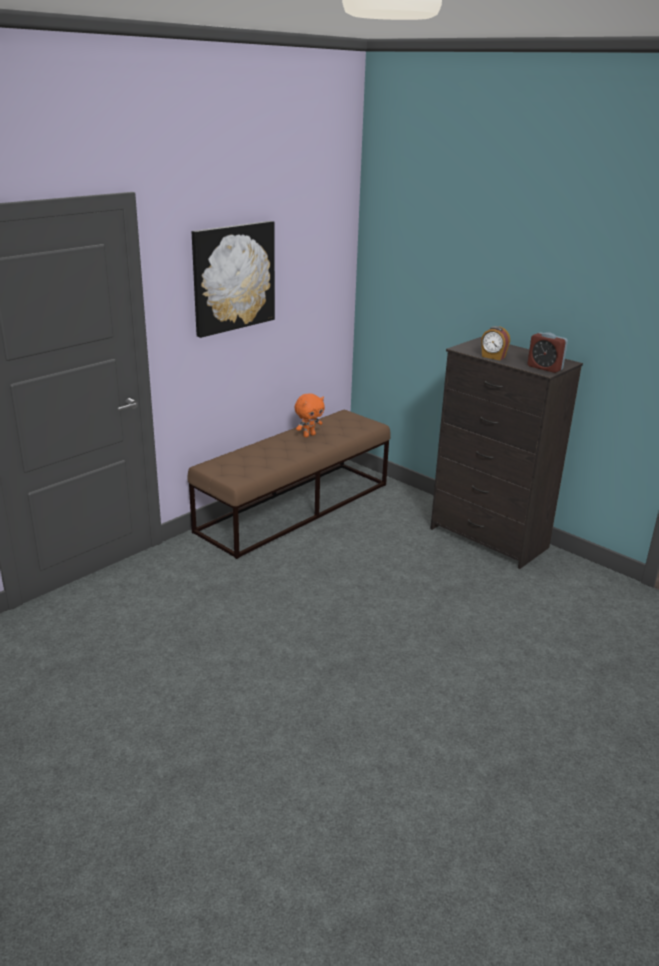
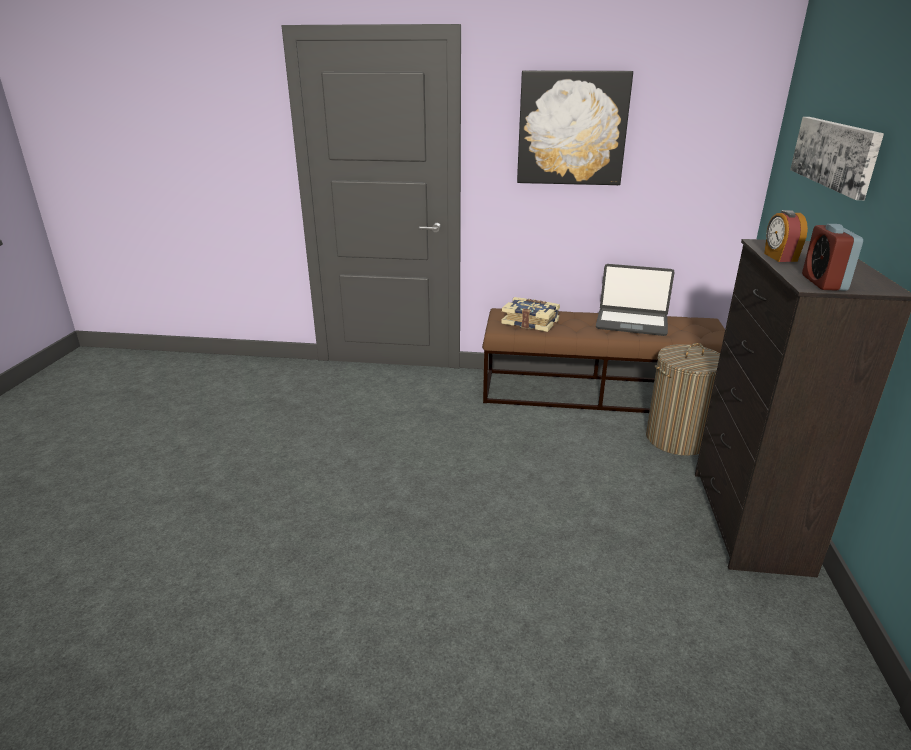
camera: 55 degrees right, 0 degrees up
(247, 465) = (530, 322): none -> book
(309, 435) = (631, 323): orange plush toy -> laptop
(388, 512) = (677, 439): none -> laundry basket
(450, 276) = (834, 154): none -> picture

